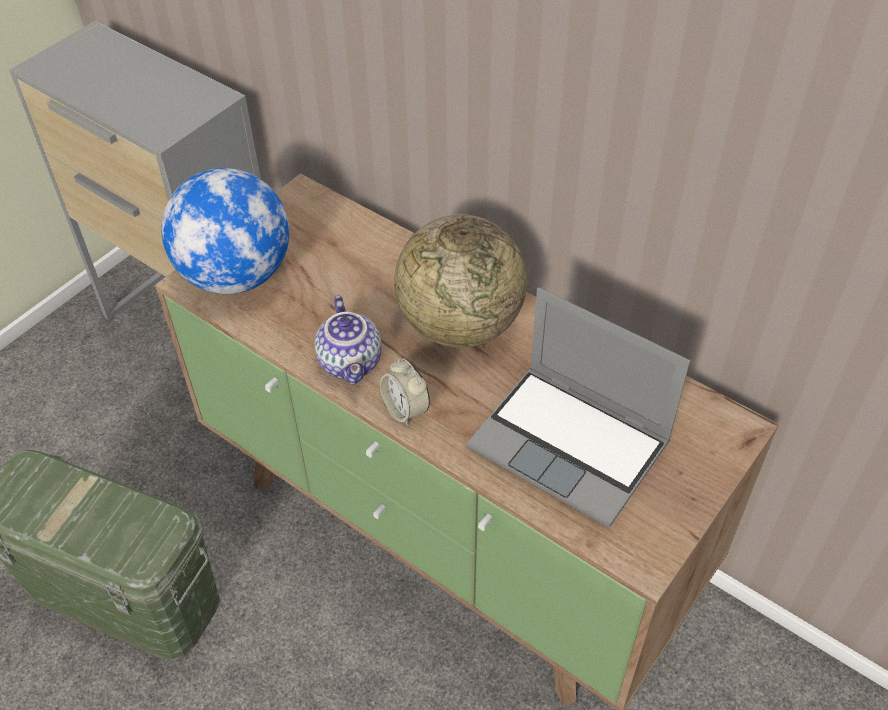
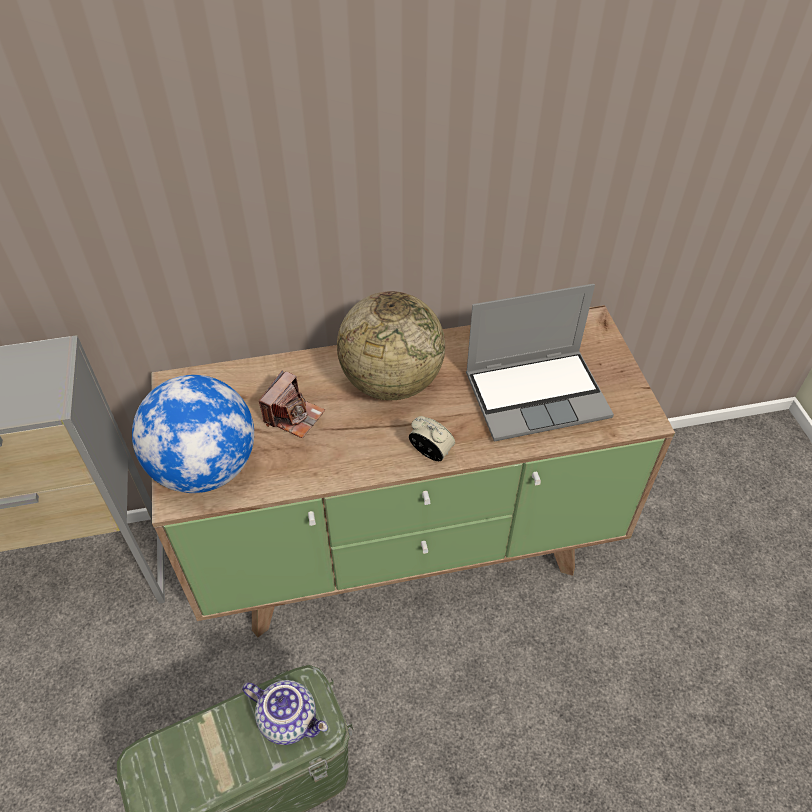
camera: 50 degrees left, 0 degrees up
(347, 288) = (294, 416): none -> camera
(352, 362) = (362, 455): teapot -> teapot (289, 719)
(405, 409) = (431, 453): alarm clock -> alarm clock turned 150 degrees counterclockwise

